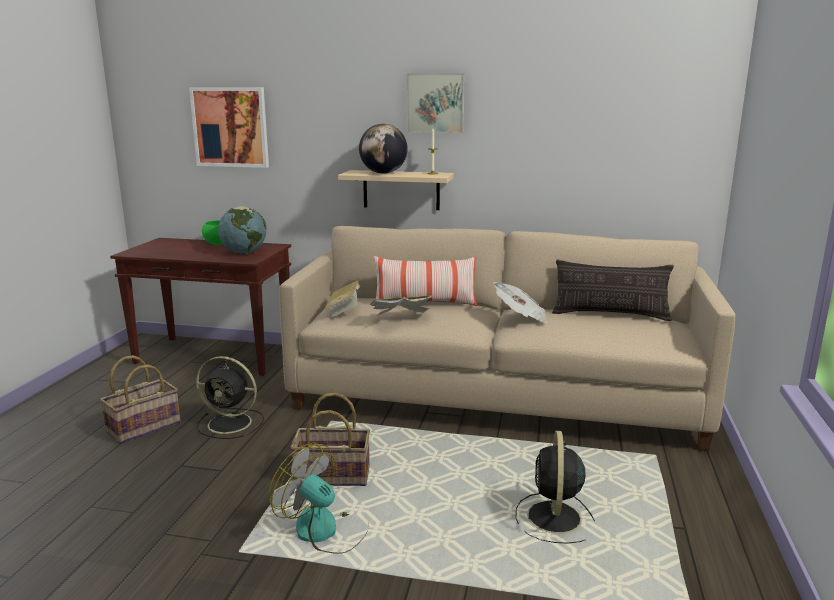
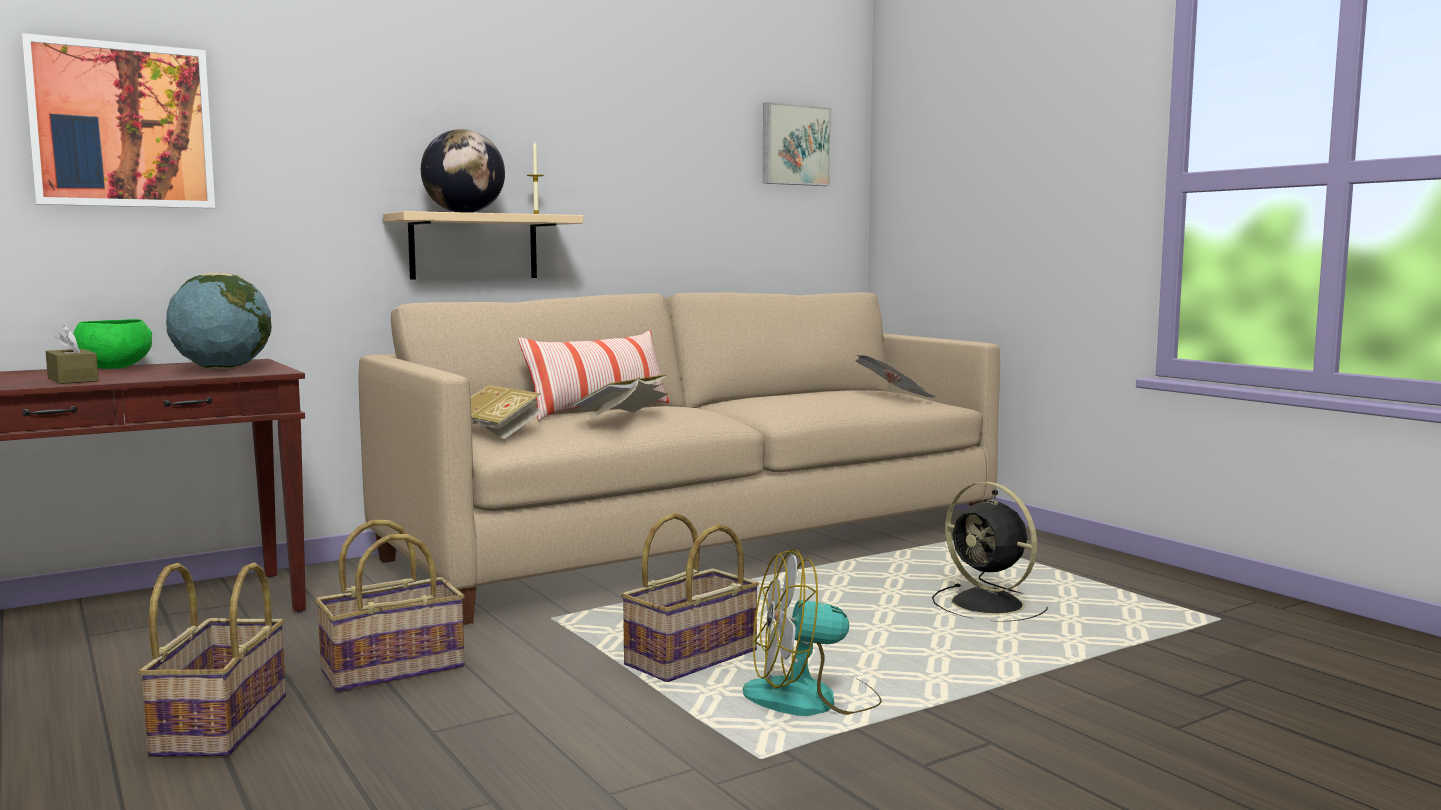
camera: 45 degrees left, 10 degrees down
(178, 253) = (72, 379): none -> brown tissue box
(231, 423) = (393, 668): black fan -> basket
(436, 103) = (525, 106): picture -> picture (794, 145)
(521, 317) = (757, 399): newspaper -> newspaper (894, 398)
(610, 315) = (824, 391): pillow -> none

